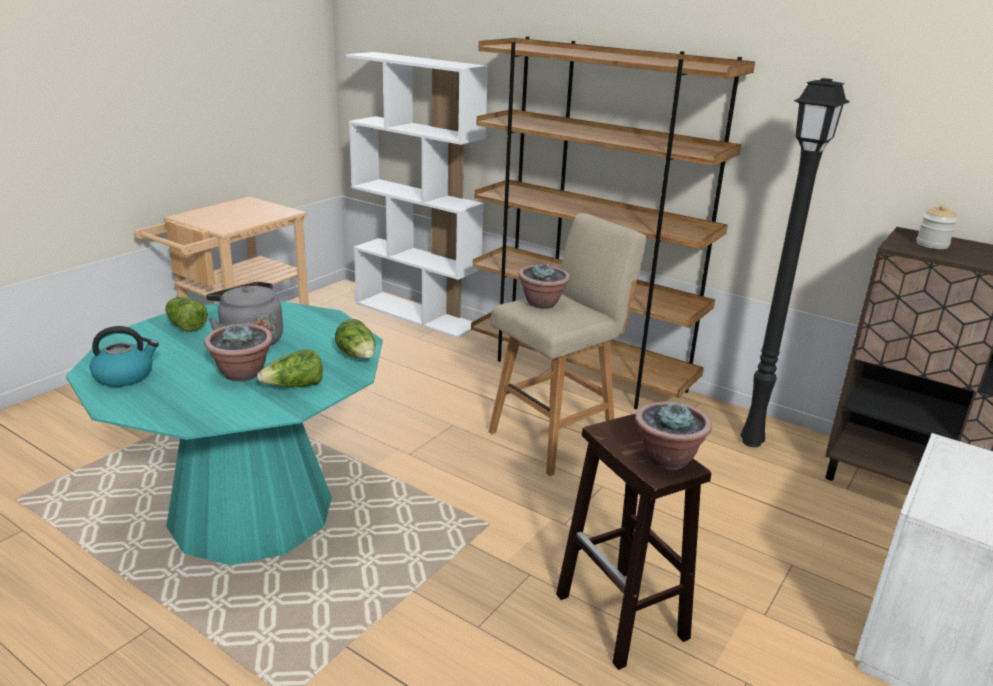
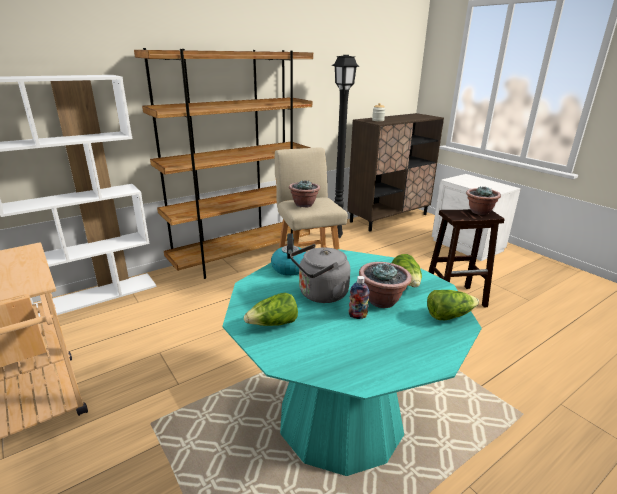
camera: 70 degrees left, 0 degrees up
(125, 376) = (375, 358): kettle -> kettle (290, 268)
(205, 362) = (357, 316): none -> bottle
(358, 356) = (363, 258): lettuce -> lettuce (449, 315)

